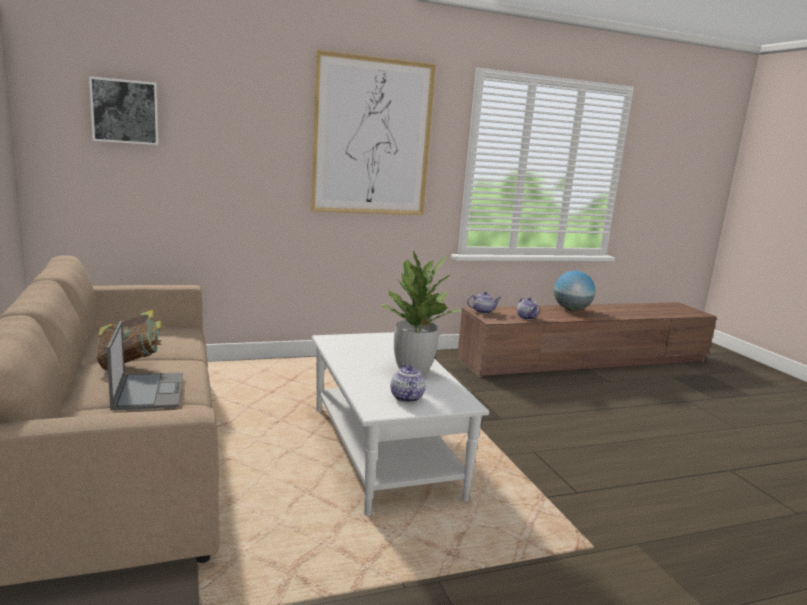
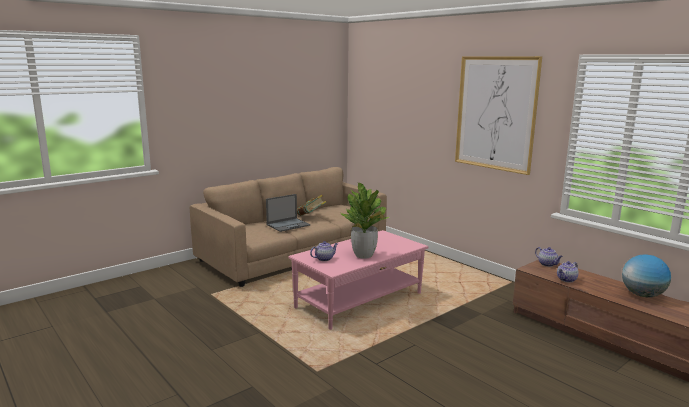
camera: 70 degrees right, 0 degrees up
(125, 111) = (380, 99): picture -> none
(382, 450) = (360, 300): white coffee table -> pink coffee table

